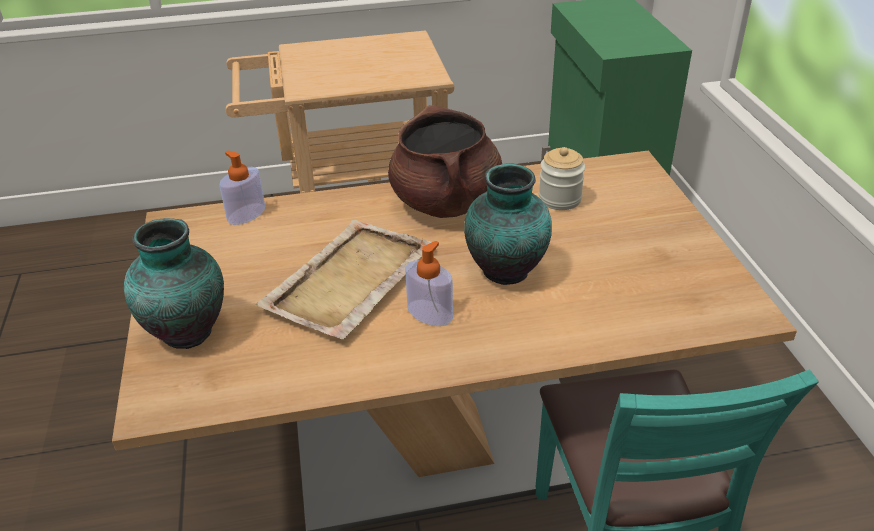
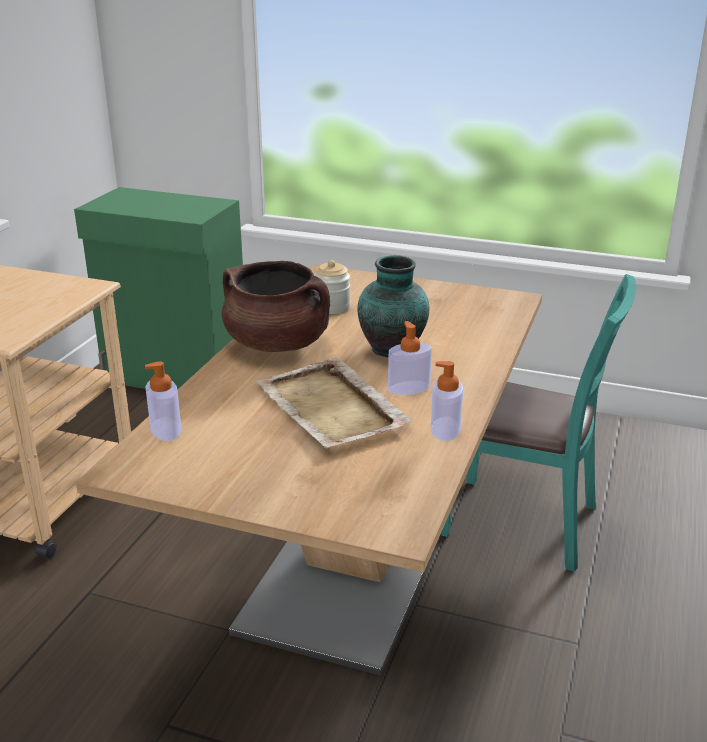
camera: 60 degrees left, 10 degrees down
(188, 330) = (311, 494): vase -> none
(363, 369) = (445, 429): none -> soap dispenser

